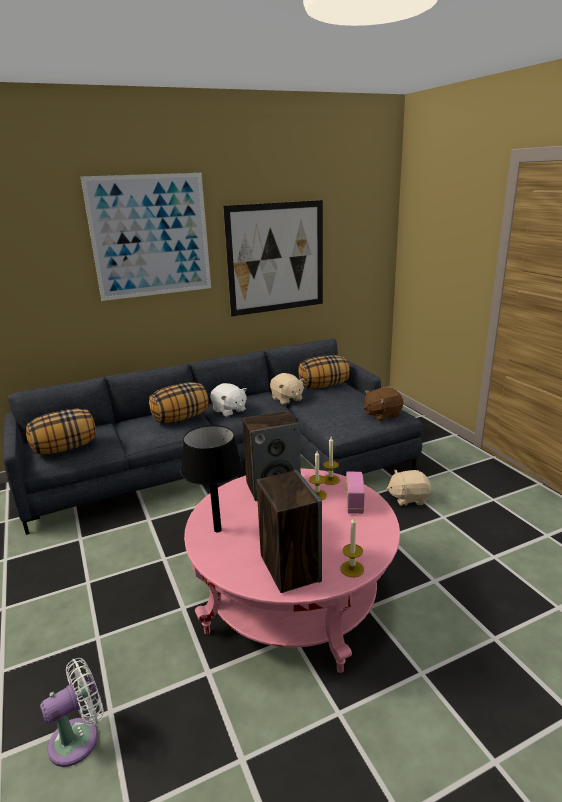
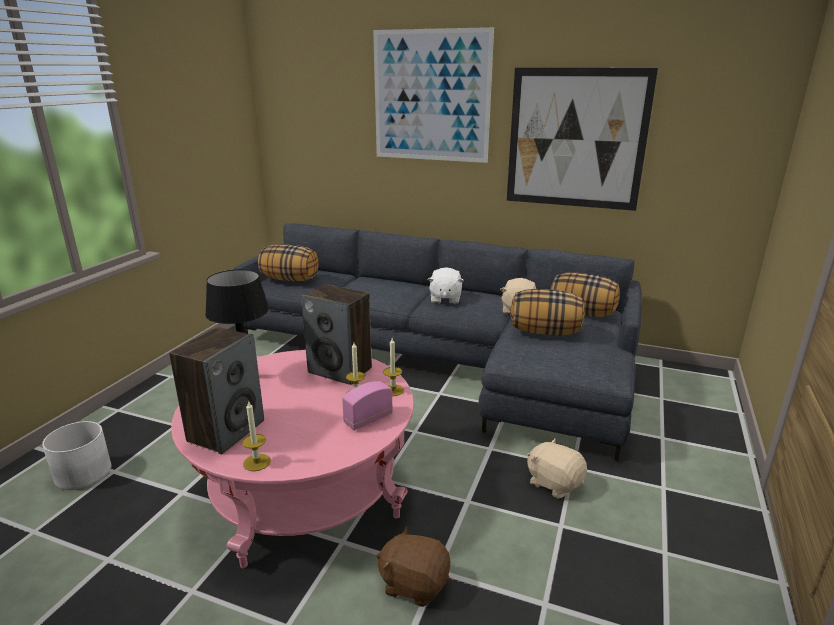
camera: 45 degrees right, 0 degrees up
(79, 738) = (83, 473): white fan -> white planter
(181, 418) = (397, 290): pillow -> pillow (545, 332)
(382, 415) = (584, 365): brown plush toy -> brown plush toy (414, 583)

